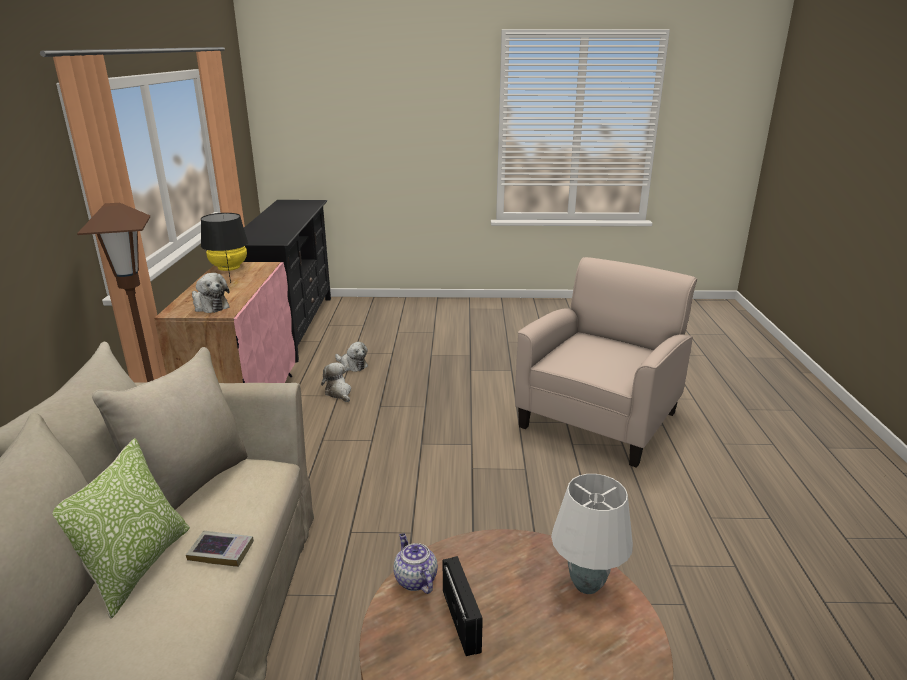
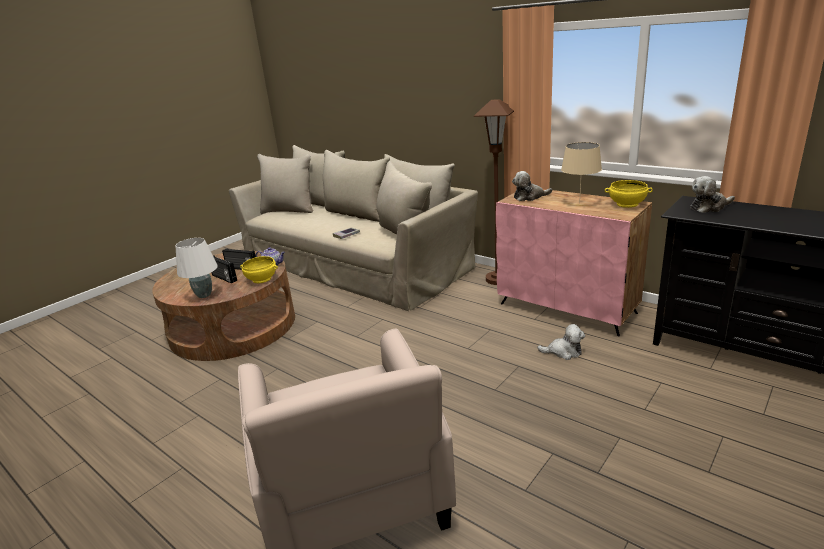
camera: 130 degrees right, 0 degrees up
(137, 567) = (361, 224): pillow -> none
(230, 282) = (580, 203): black table lamp -> beige table lamp
(352, 365) = (623, 373): plush toy -> plush toy (709, 207)
(475, 551) = (262, 279): none -> yellow bowl
(518, 613) = (224, 278): none -> radio

